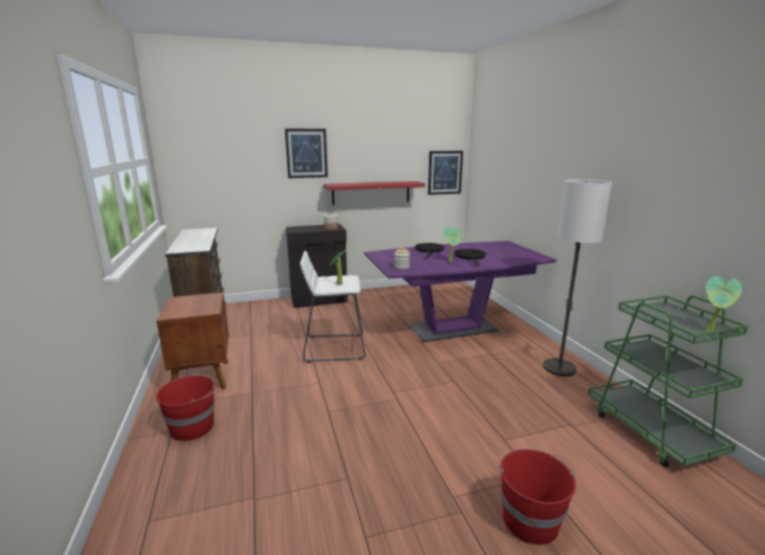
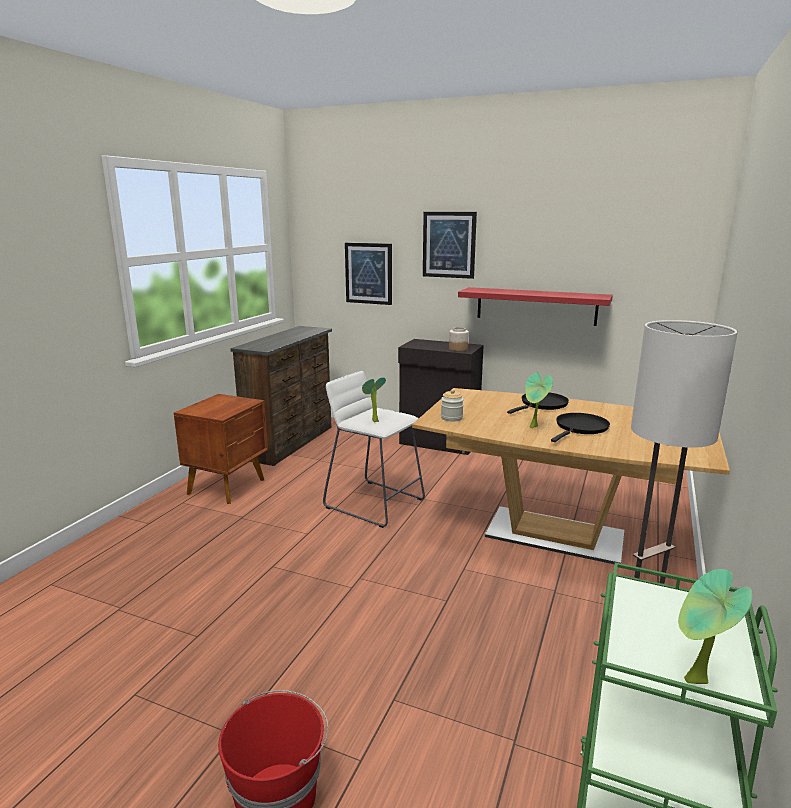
camera: 40 degrees right, 0 degrees up
(193, 427) = (165, 527): red bucket -> none
(444, 172) = (669, 285): picture -> picture (369, 273)
(452, 328) = (554, 535): purple dining table -> brown dining table

